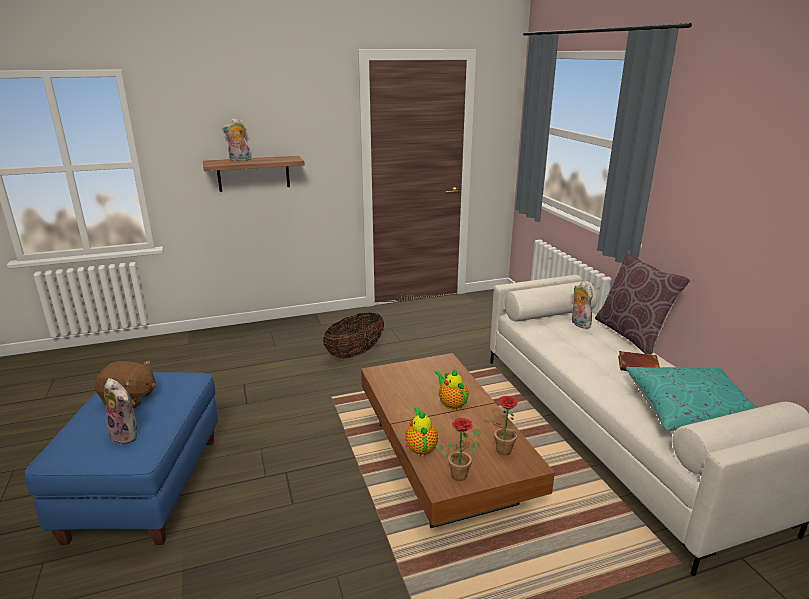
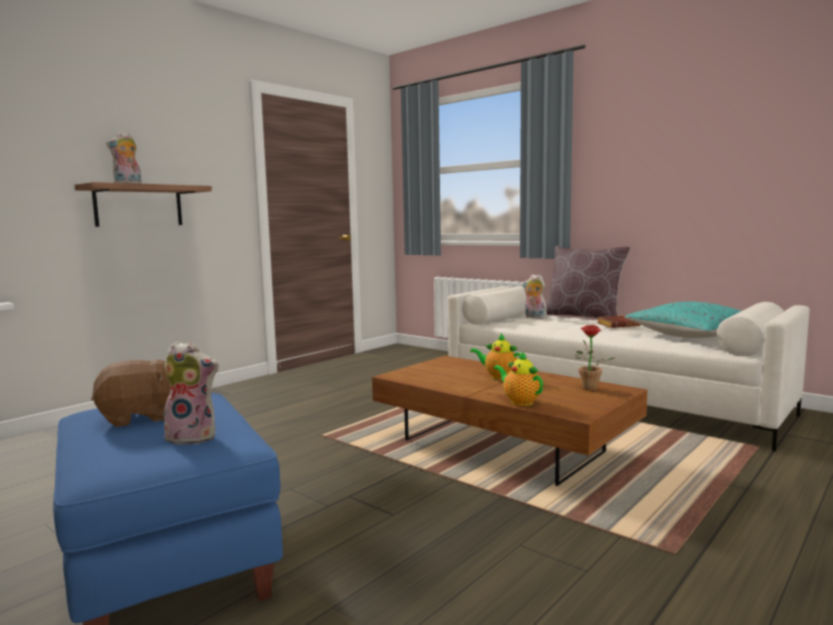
camera: 30 degrees left, 15 degrees down
(355, 353) = (303, 403): basket -> none
(460, 473) = (580, 405): potted plant -> none

